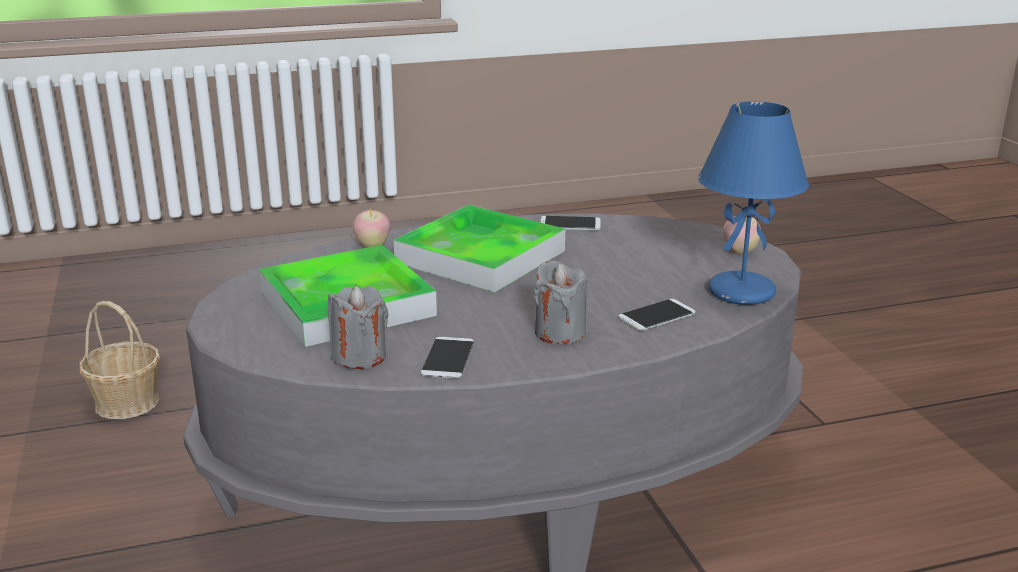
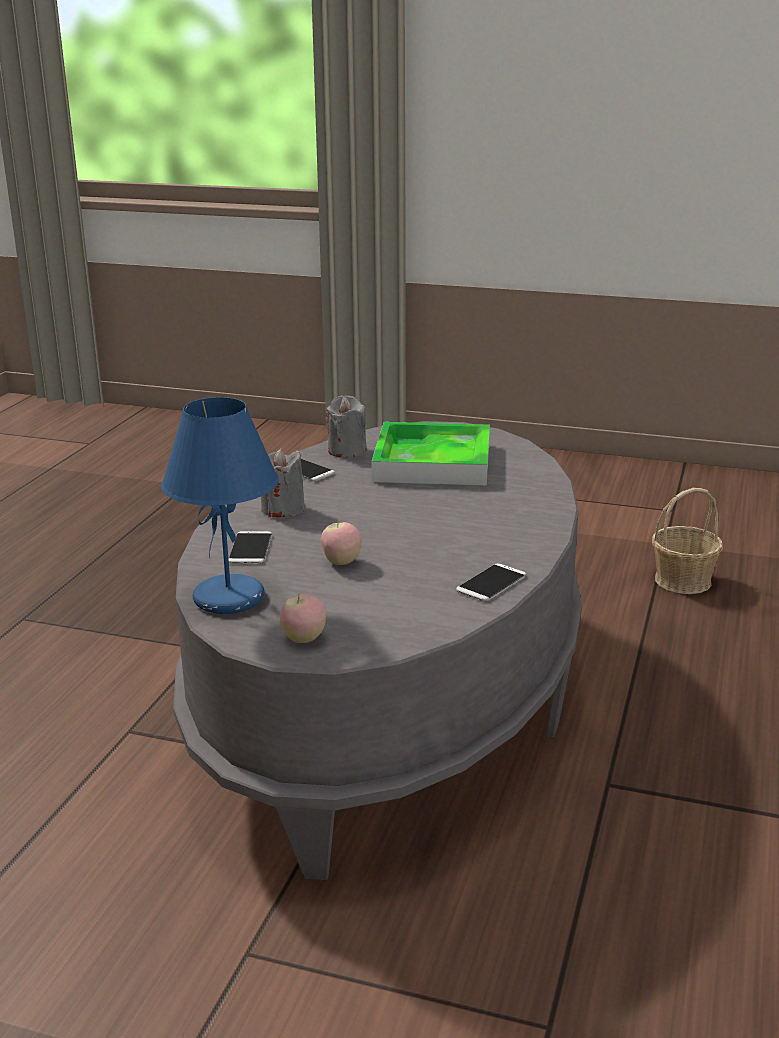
camera: 125 degrees right, 0 degrees up
(372, 246) = (538, 491): apple -> apple (341, 562)
(480, 256) = (461, 523): tray -> none

